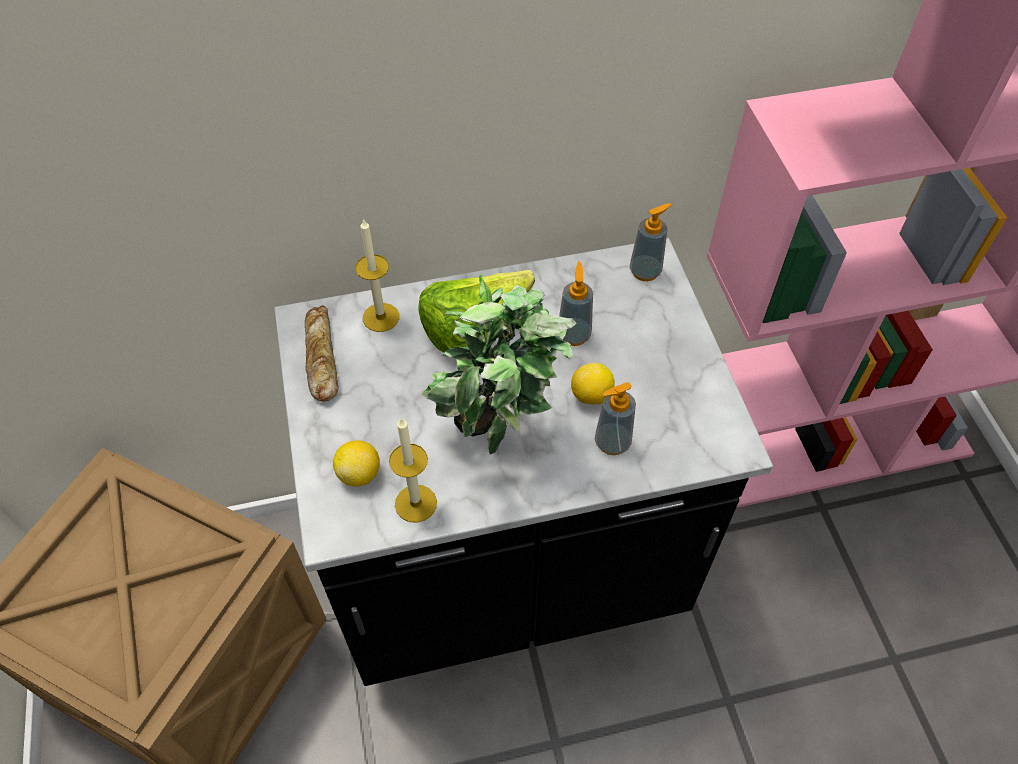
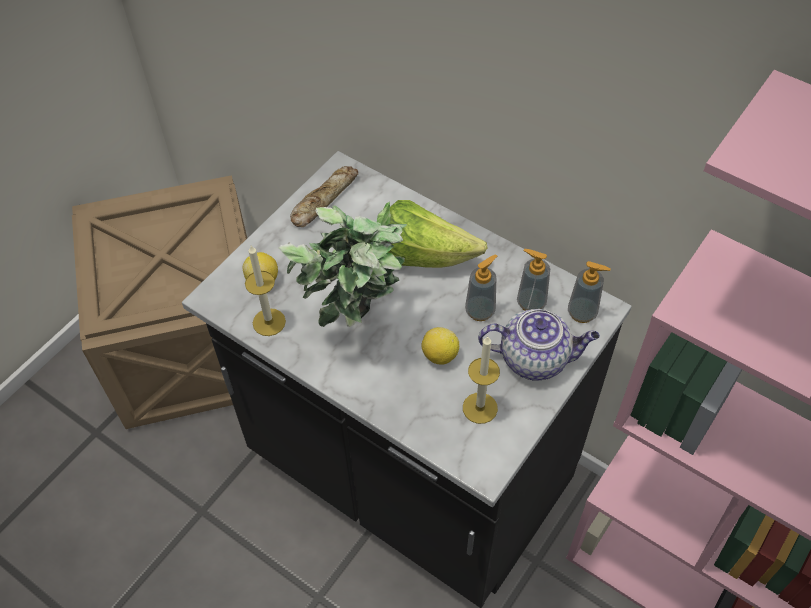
camera: 50 degrees right, 0 degrees up
(381, 317) = (384, 204): candle -> candle (480, 408)
(612, 442) = (415, 392): soap dispenser -> soap dispenser (531, 302)
(659, 333) = (535, 358): none -> teapot

